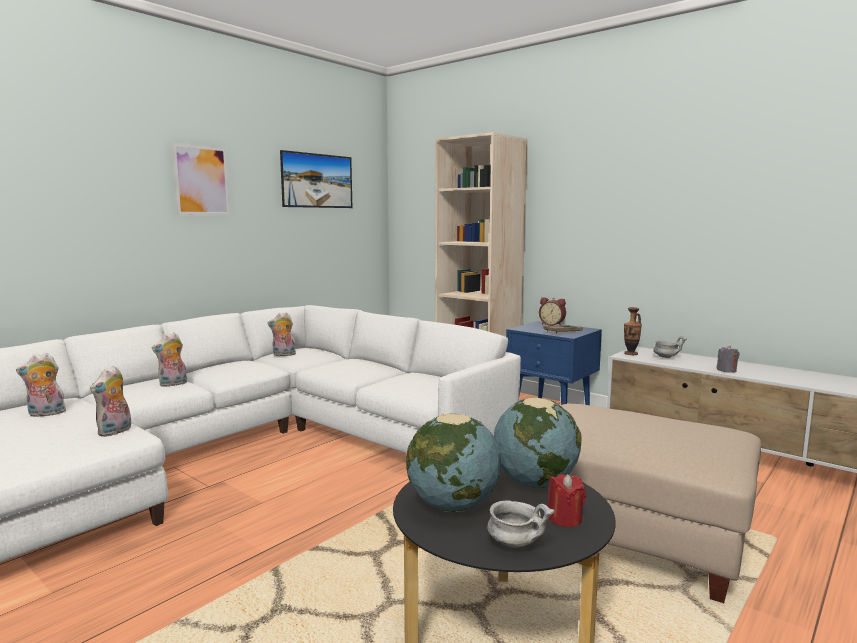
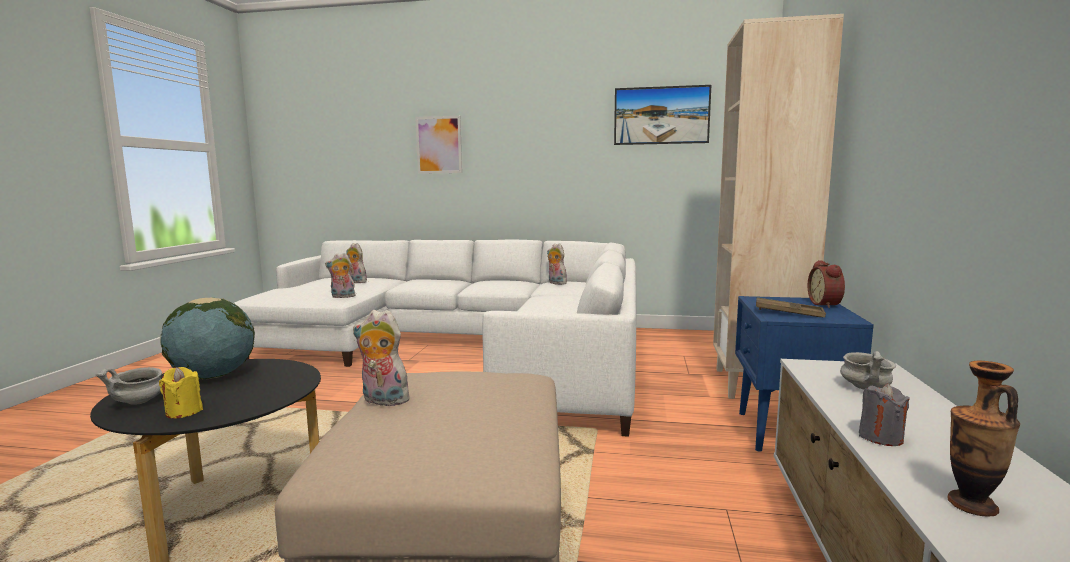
camera: 60 degrees right, 0 degrees up
(173, 384) = (442, 284): plush toy -> plush toy (382, 401)
(201, 180) = (532, 125): picture -> picture (439, 145)
(535, 482) = (269, 392): globe -> none
(565, 519) = (184, 412): red candle -> yellow candle
(631, 354) = (829, 366): vase -> vase (972, 505)

